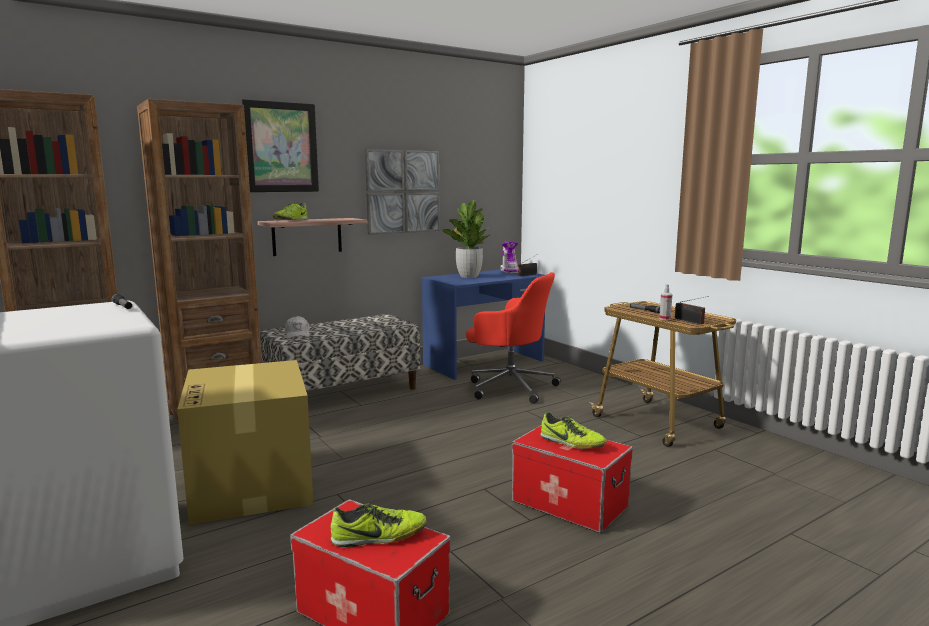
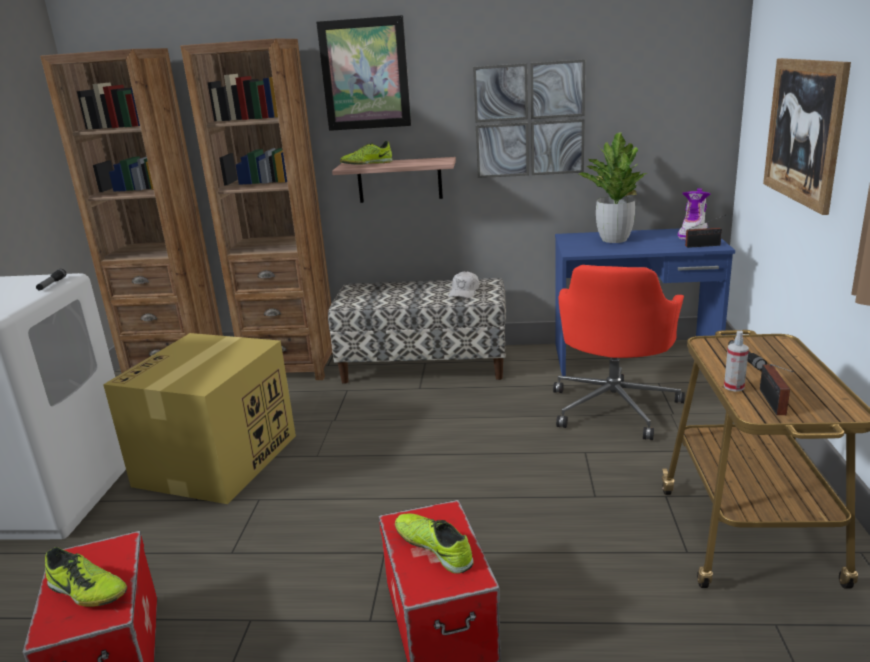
camera: 40 degrees right, 10 degrees up
(297, 334) = (365, 296): white cap -> white cap (464, 292)
(509, 387) = (614, 406): red office chair -> red office chair turned 45 degrees clockwise
(571, 443) = (434, 548): shoe -> shoe turned 150 degrees clockwise
(595, 196) = (803, 131): none -> picture

